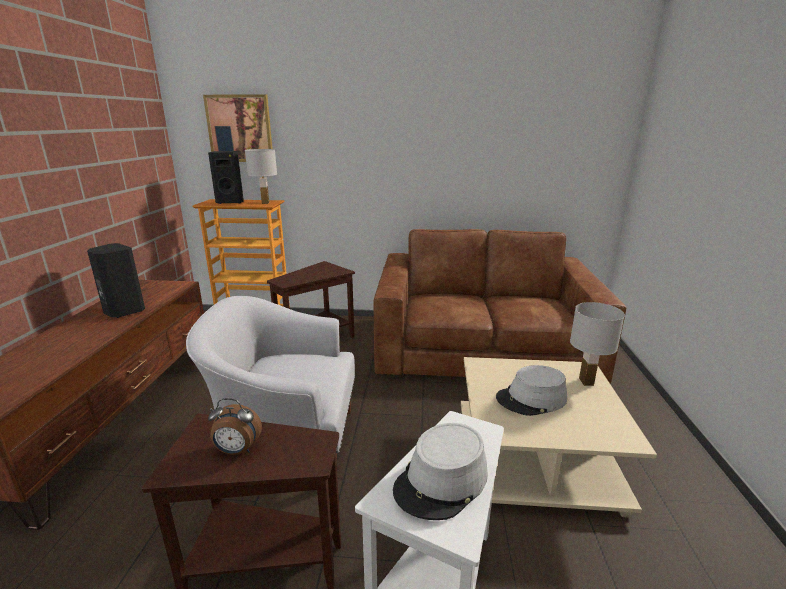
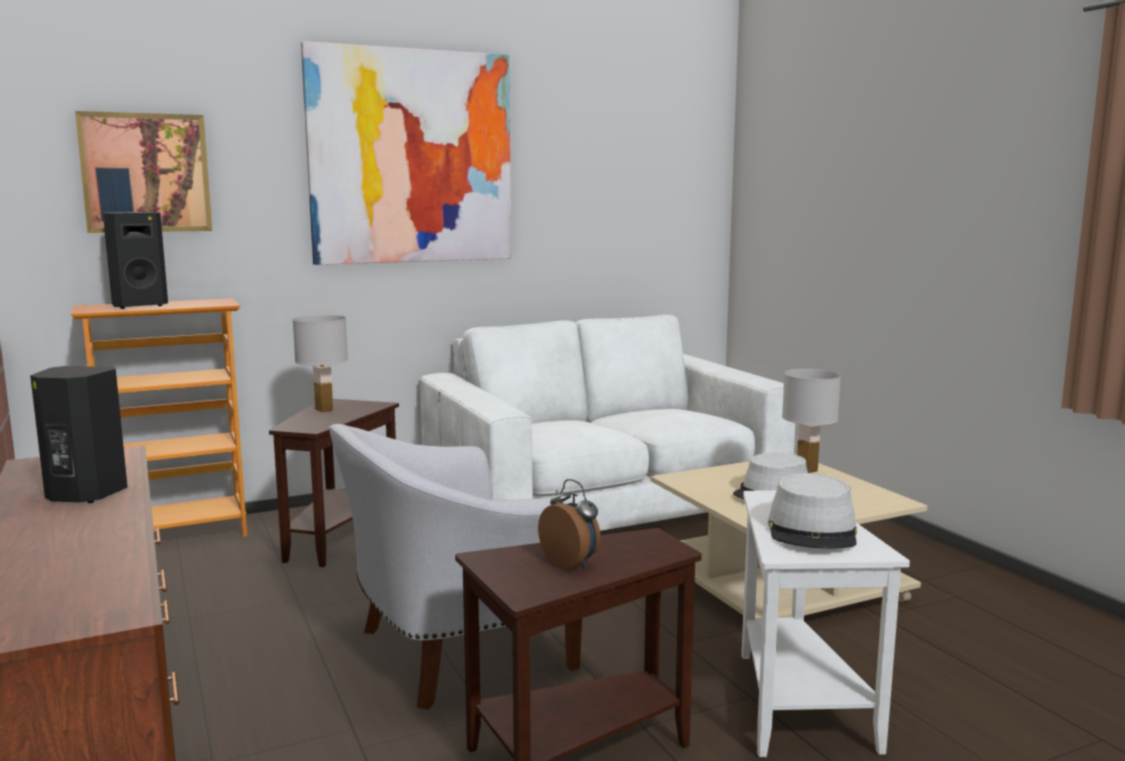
camera: 30 degrees left, 10 degrees down
(237, 451) = (571, 563): alarm clock -> alarm clock turned 105 degrees counterclockwise
(265, 203) = (211, 302): white table lamp -> white table lamp (324, 410)
(388, 117) = (411, 157): none -> picture
(483, 348) = (603, 498): brown sofa -> white sofa

